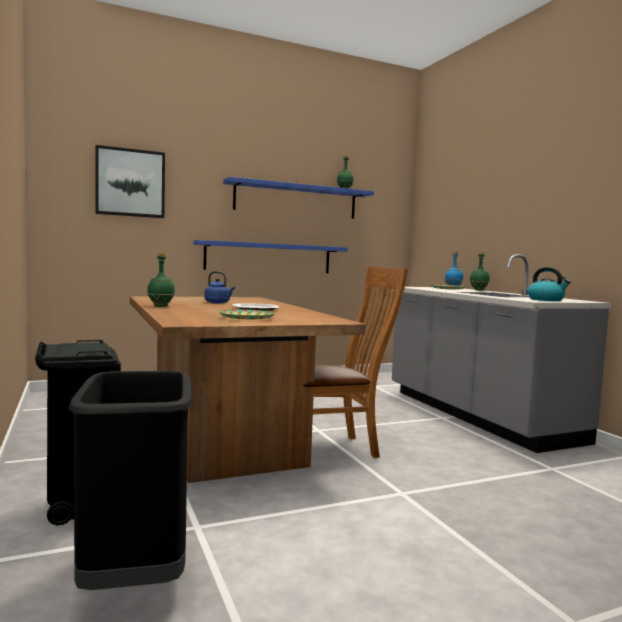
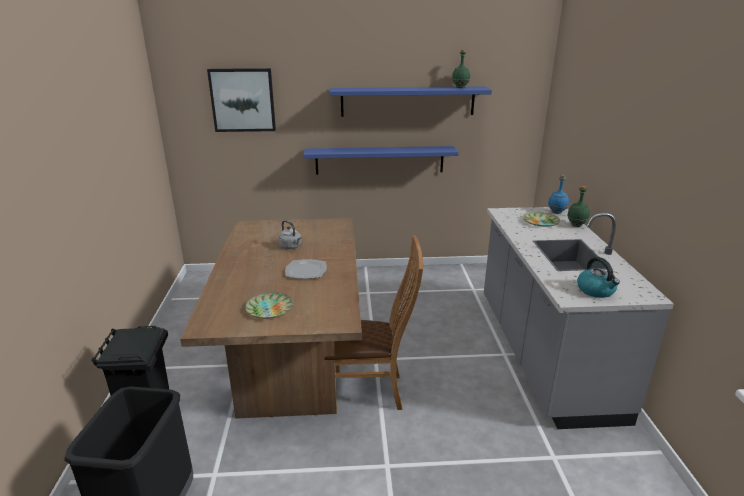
camera: 20 degrees right, 20 degrees up
(161, 306) = (231, 262): green bottle -> none
(218, 303) = (291, 247): blue kettle -> grey kettle

